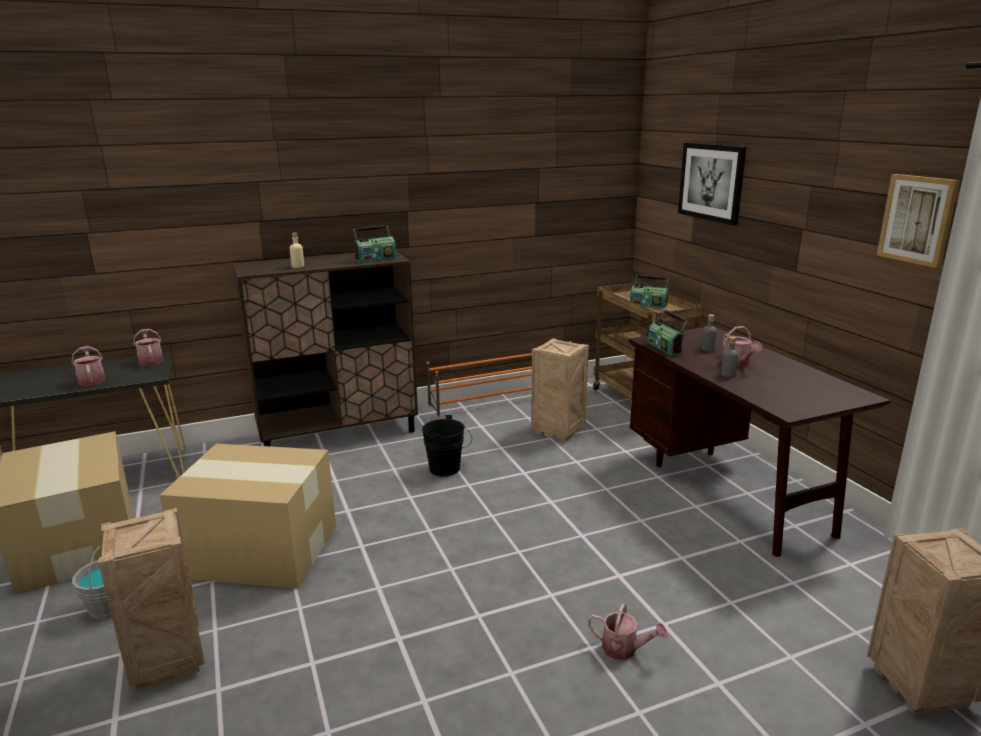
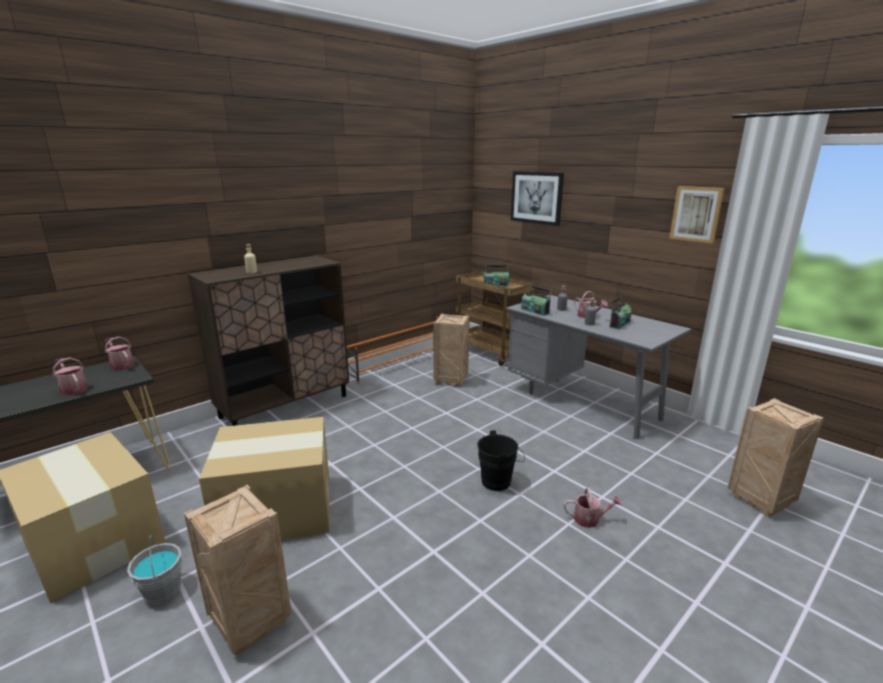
camera: 20 degrees left, 0 degrees up
(375, 259) = (311, 263): radio -> radio (618, 324)
(448, 469) = (390, 419): black bucket -> black bucket (499, 481)
(729, 490) = (583, 402): brown desk -> grey desk

